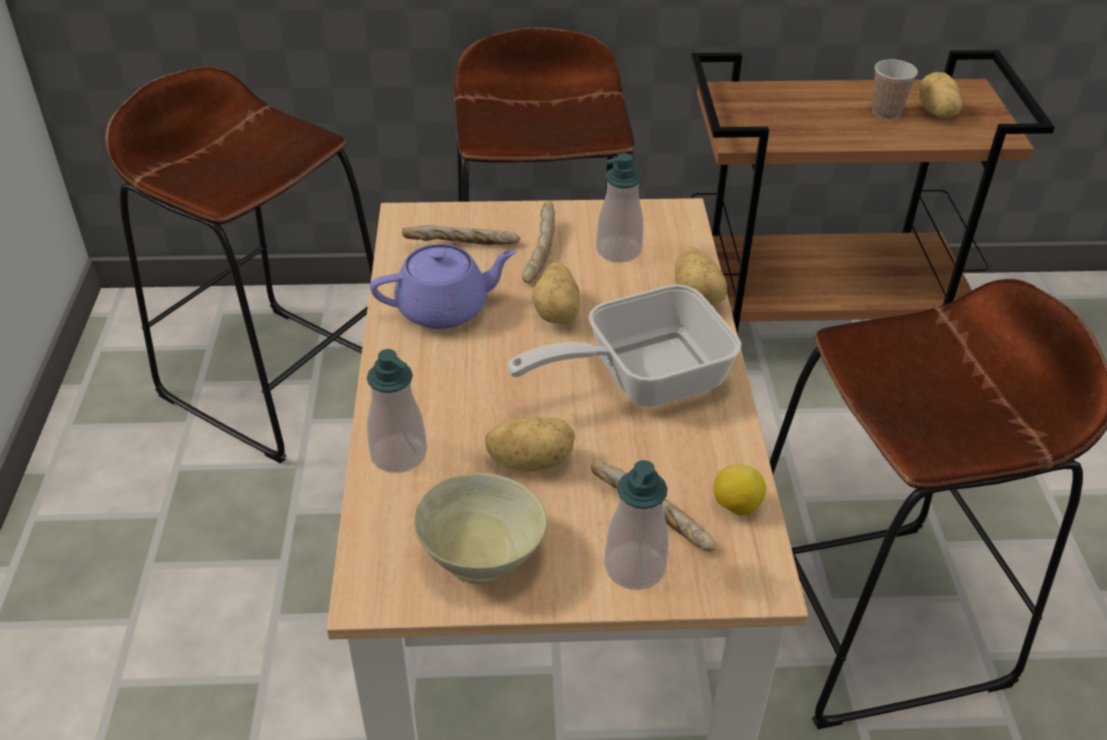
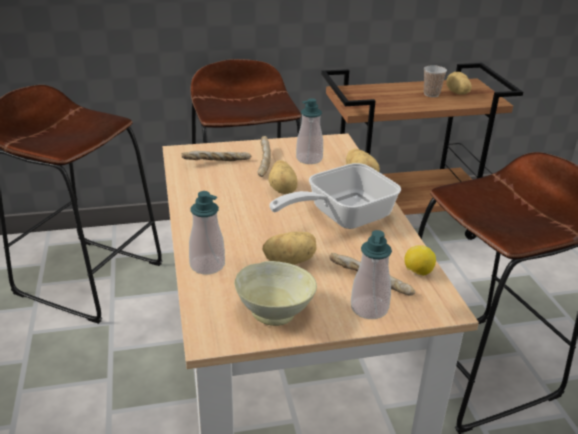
camera: 10 degrees left, 10 degrees down
(445, 308) = (215, 192): purple teapot -> none

